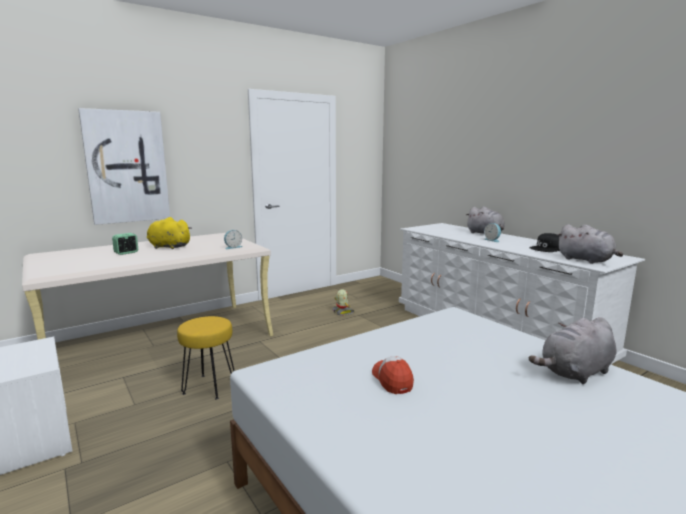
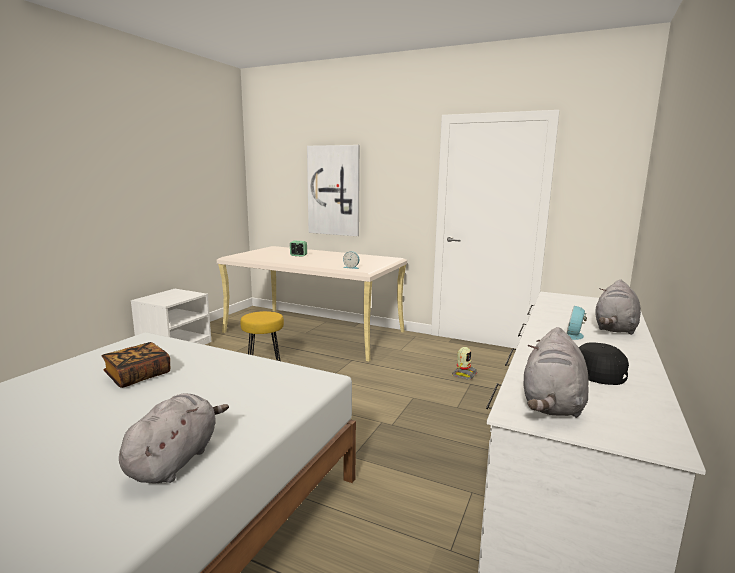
camera: 60 degrees right, 0 degrees up
(168, 247) = (327, 258): yellow plush toy -> none
(392, 380) = (138, 376): cap -> book
(575, 373) = (175, 460): grey plush toy -> grey plush toy turned 75 degrees clockwise

